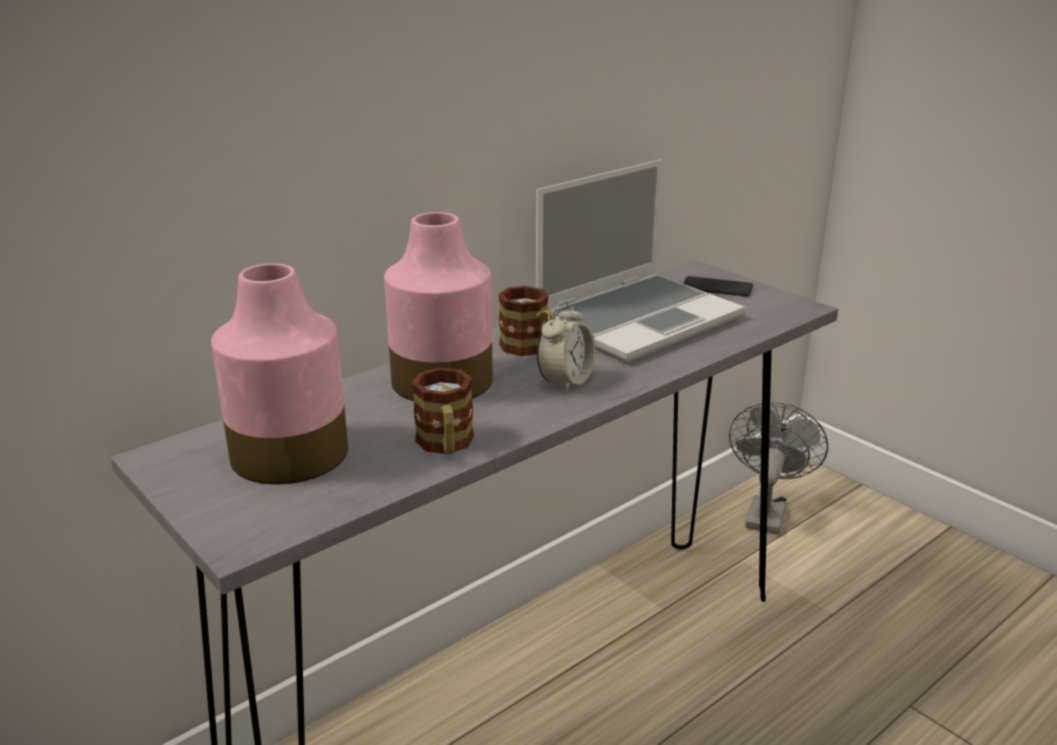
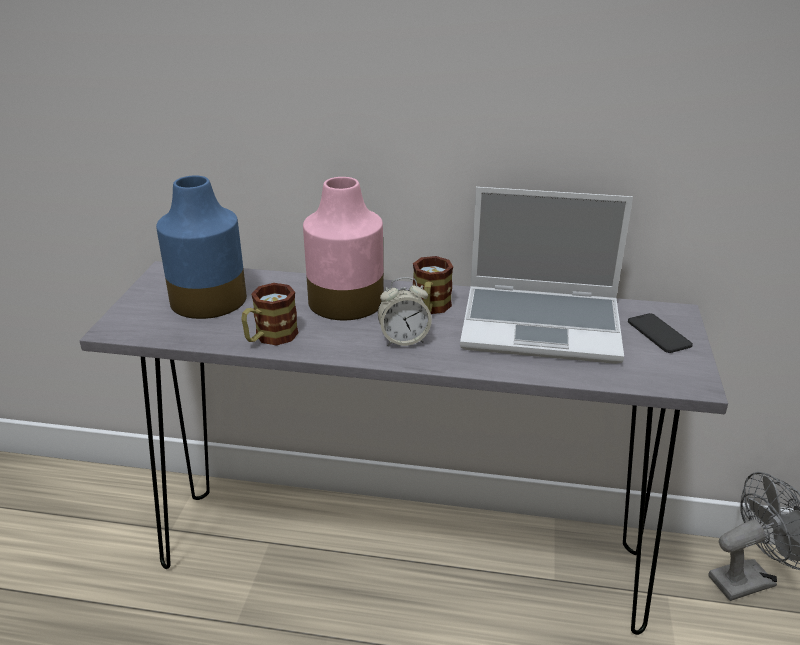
camera: 50 degrees right, 5 degrees up
(289, 452) = (209, 298): pink vase -> blue vase

